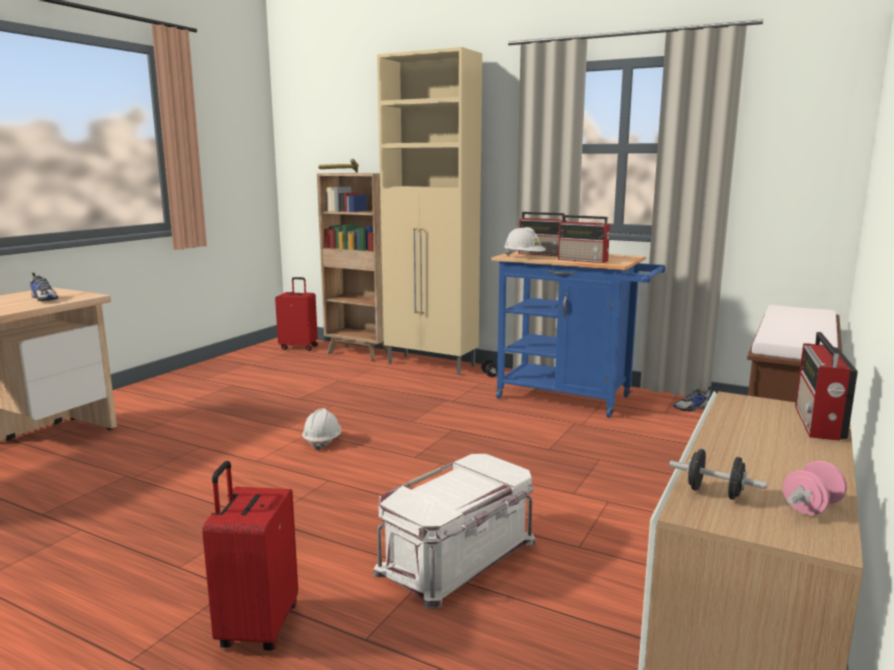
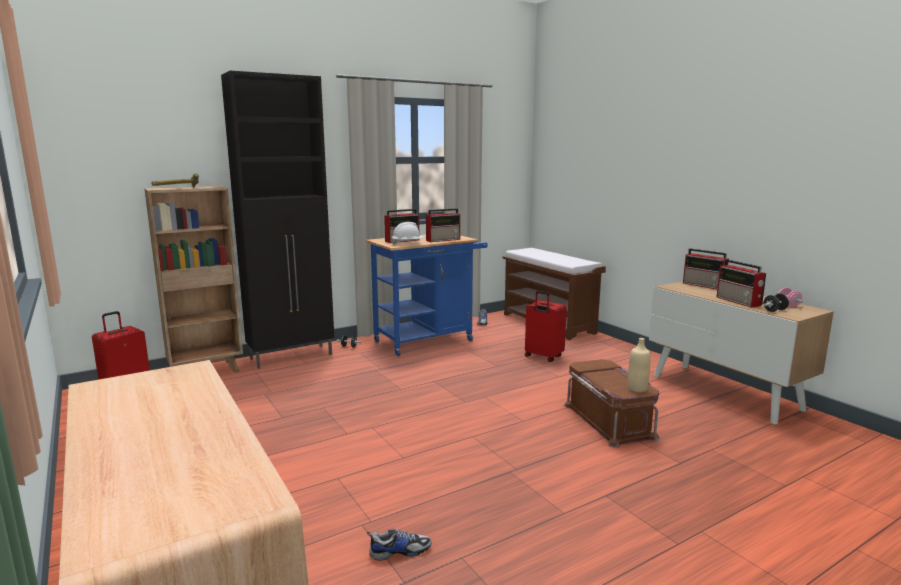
camera: 60 degrees left, 0 degrees up
(45, 298) = (167, 387): shoe -> shoe (399, 551)
(256, 627) = (656, 493): red suitcase -> red suitcase (543, 357)
(322, 441) = (397, 425): white hard hat -> none
(426, 508) = (637, 388): none -> beige bottle
(432, 365) = (292, 356): beige cabinet -> black cabinet
(459, 557) = (610, 420): white storage box -> brown storage box
(731, 457) = (739, 301): none -> radio

